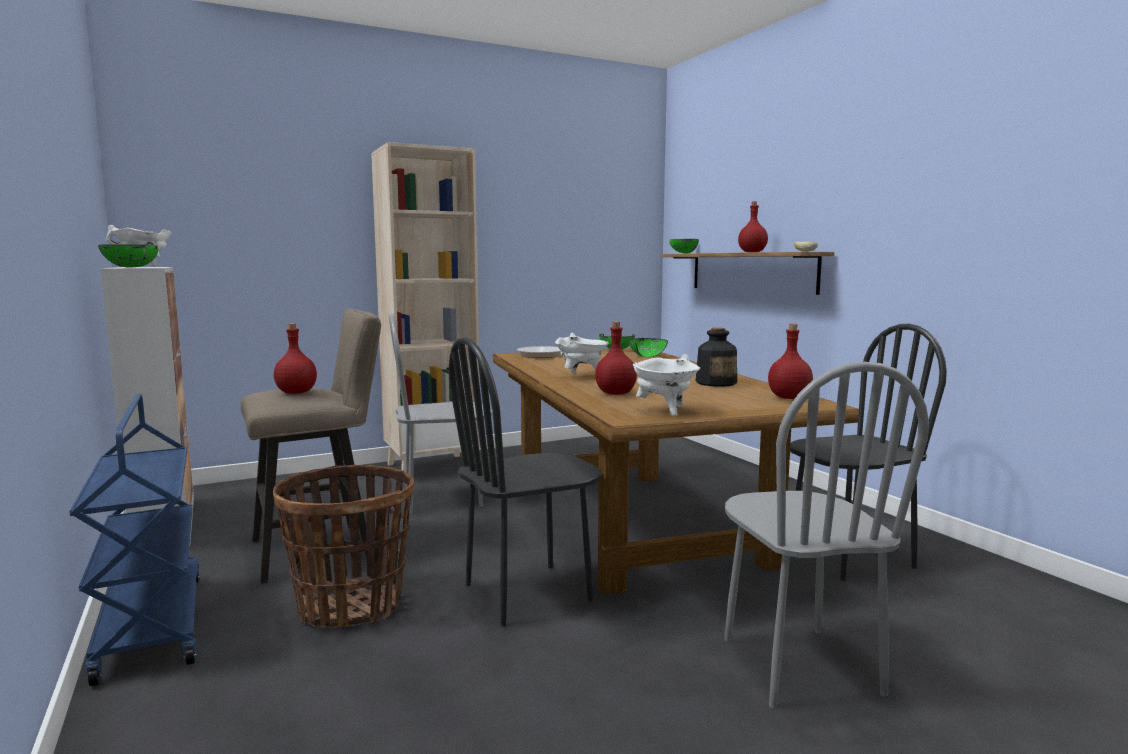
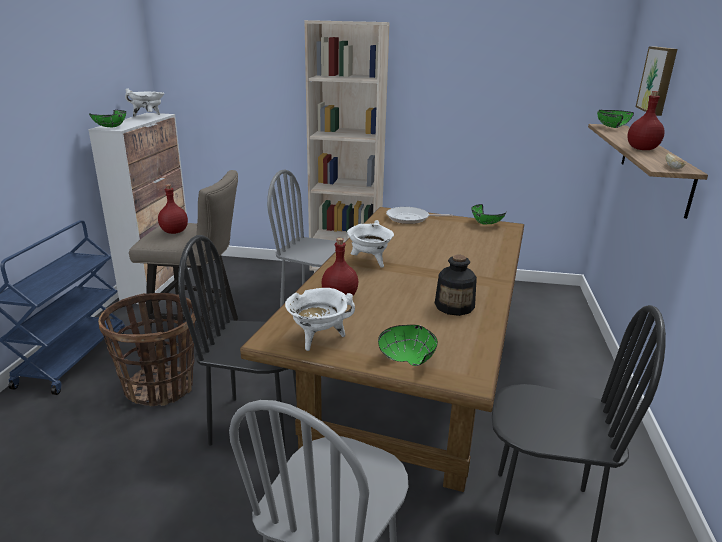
camera: 35 degrees right, 15 degrees up
(645, 356) = (490, 240): green bowl -> green bowl (408, 358)
(728, 203) = (658, 80): none -> picture
(790, 398) = (466, 356): red bottle -> none

